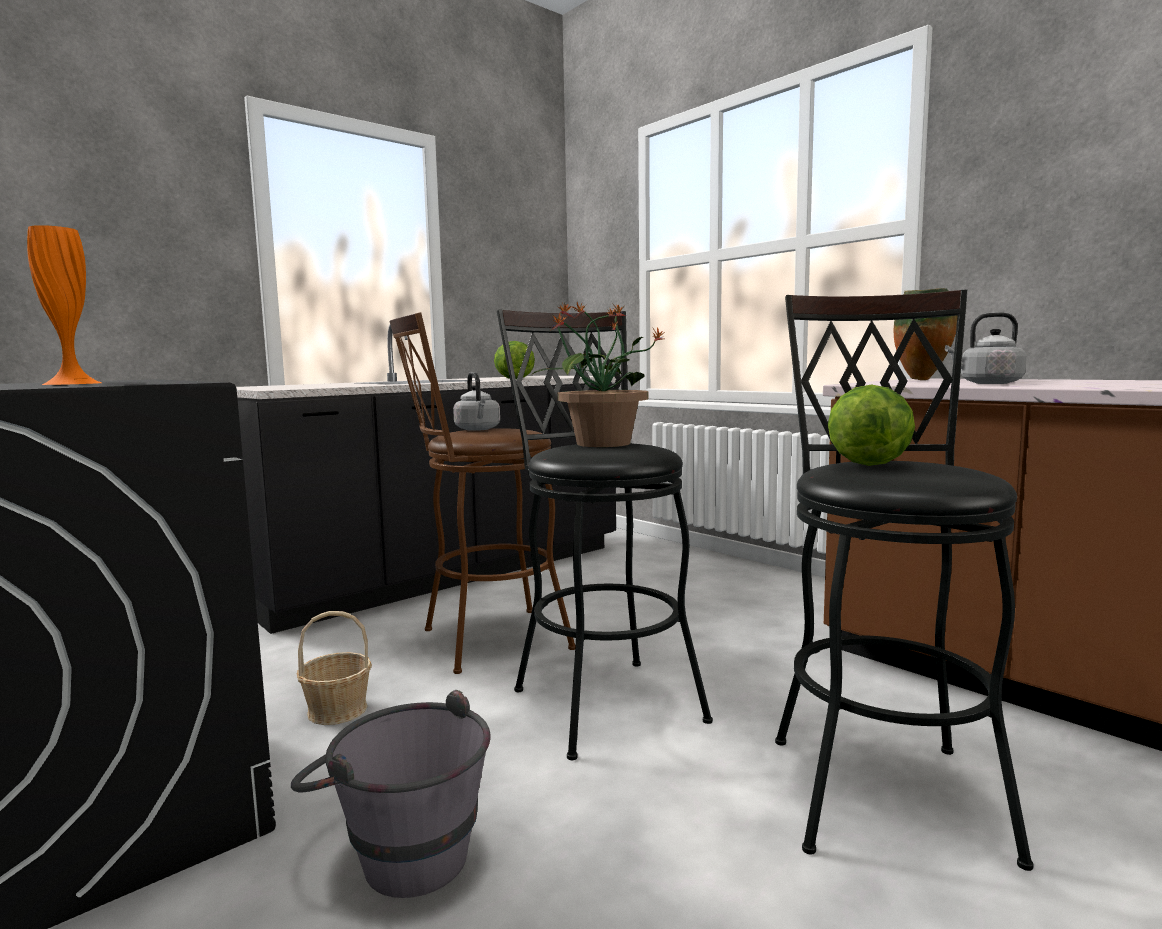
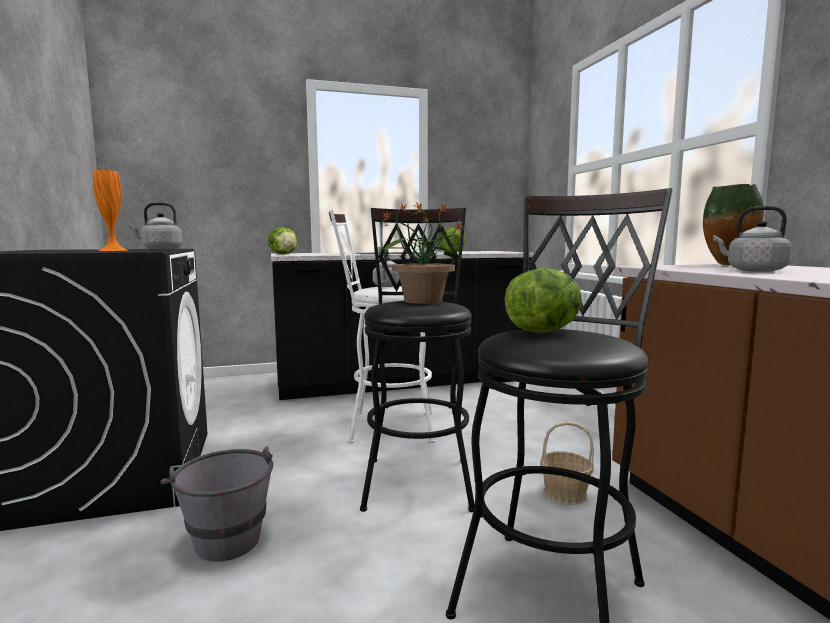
camera: 25 degrees right, 0 degrees up
(130, 380) = (160, 249): none -> grey kettle
(259, 388) = (284, 254): none -> lettuce
(337, 710) = (270, 449): basket -> basket (565, 493)
(483, 641) = (384, 426): brown stool -> white stool

